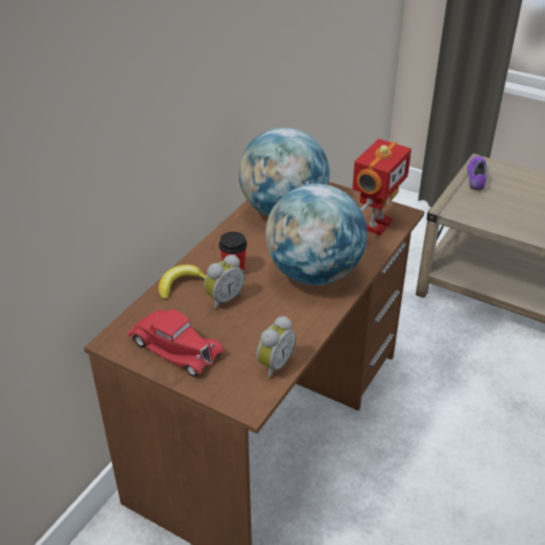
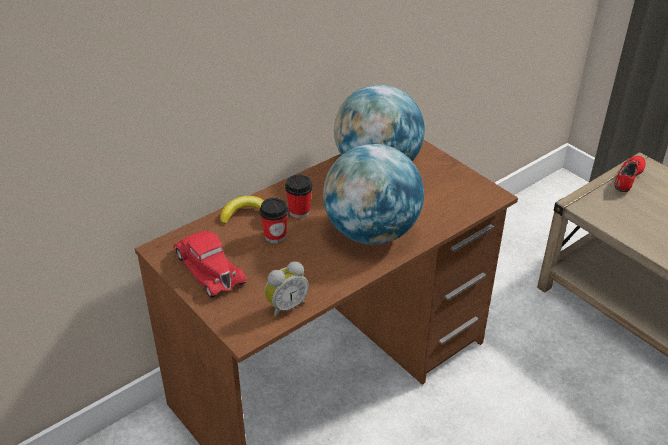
camera: 20 degrees right, 0 degrees up
(223, 299) = (275, 236): alarm clock -> cup
(376, 224) = (460, 200): toy robot -> none
(476, 178) = (628, 179): purple shoe -> red shoe

